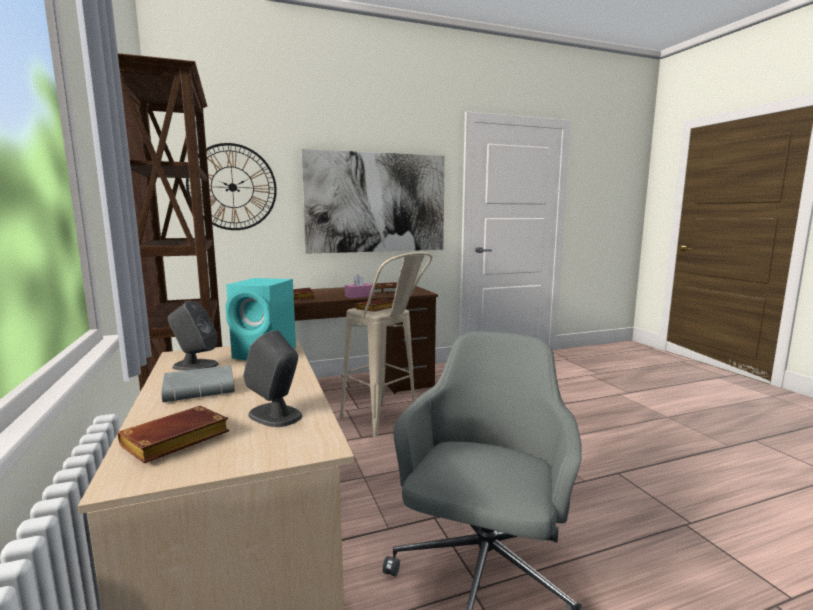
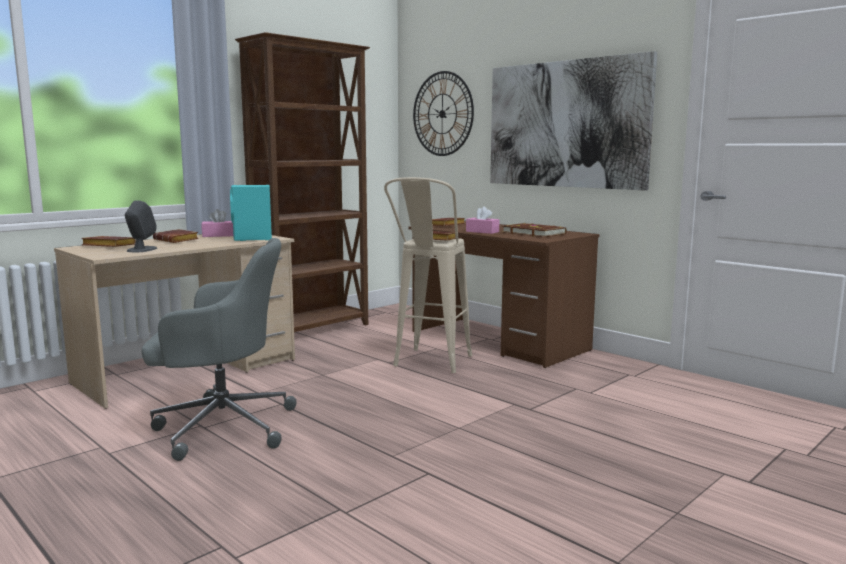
camera: 65 degrees right, 0 degrees up
(195, 365) = (219, 235): grey speaker -> pink tissue box
(202, 389) = (177, 240): grey book -> brown book

